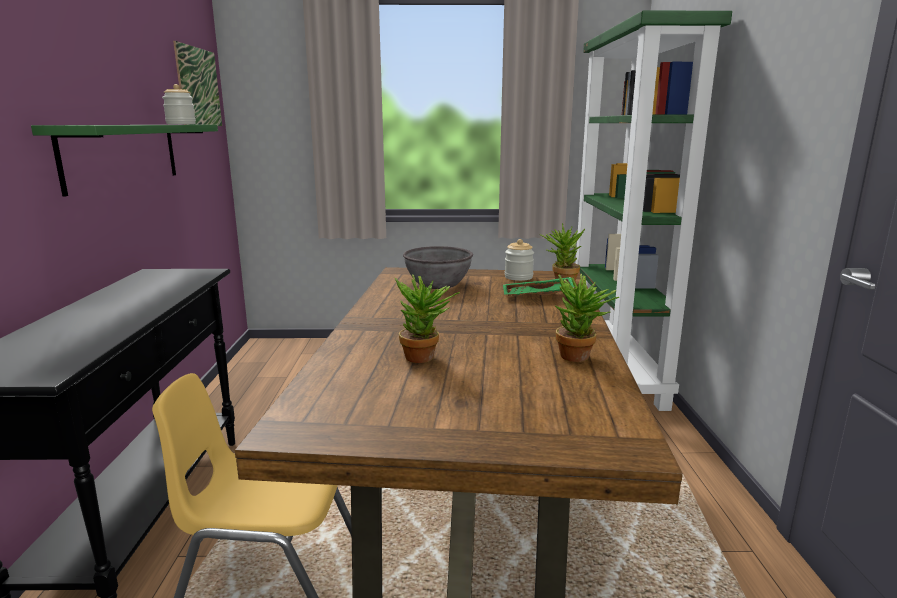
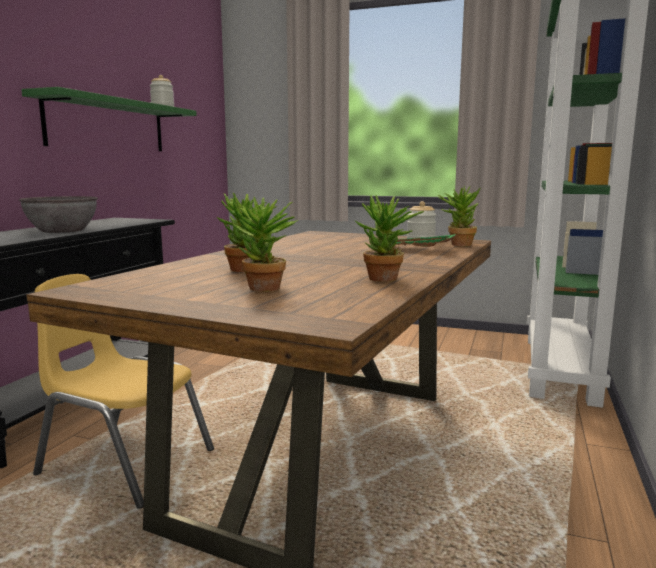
camera: 20 degrees right, 5 degrees down
(199, 87) = (196, 86): picture -> none
(438, 284) = (337, 239): grey bowl -> grey bowl (62, 230)
(492, 395) = (264, 290): none -> potted plant

